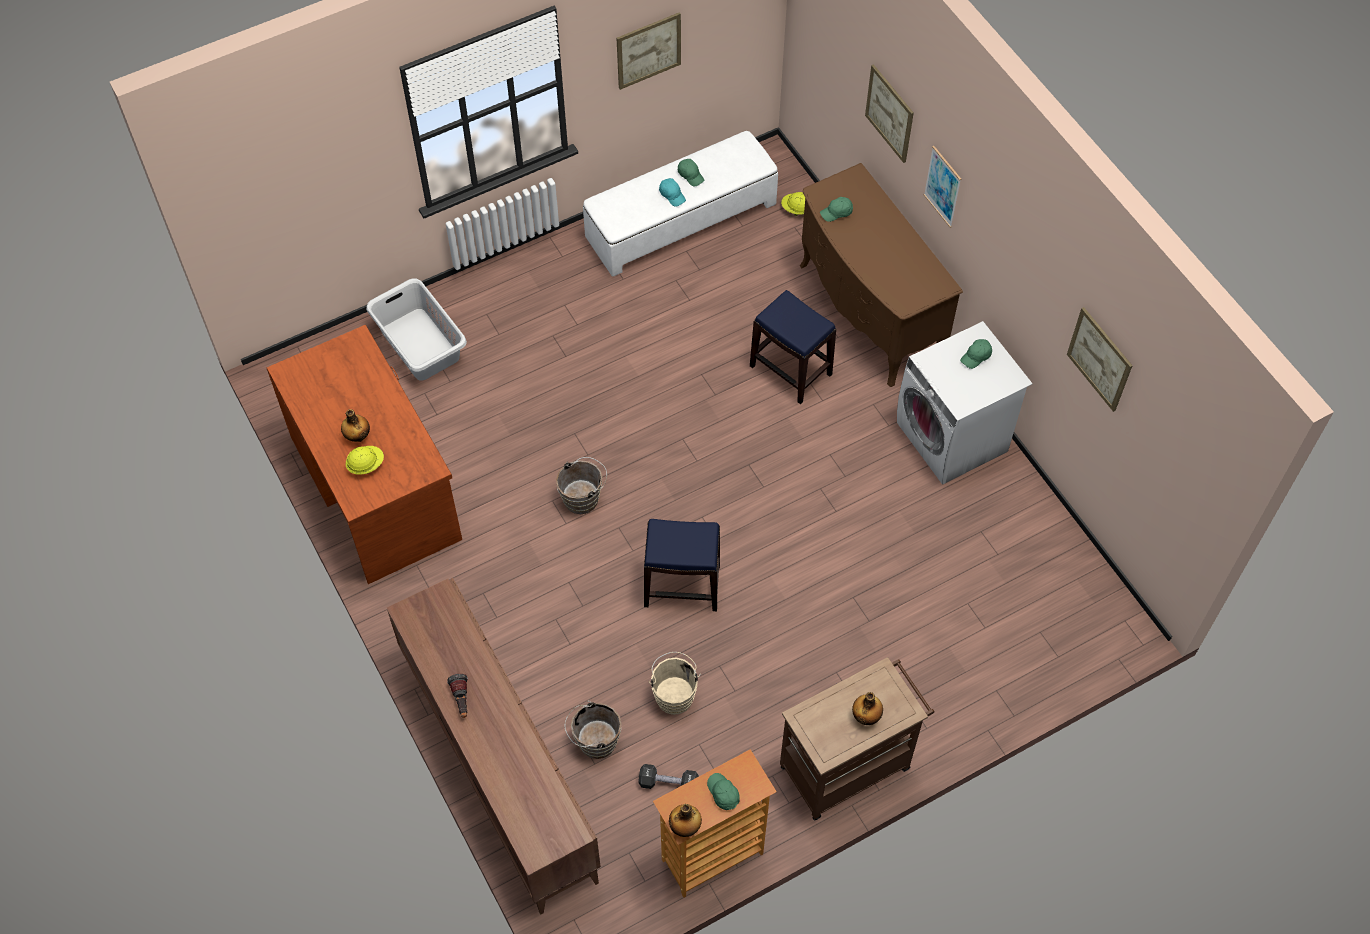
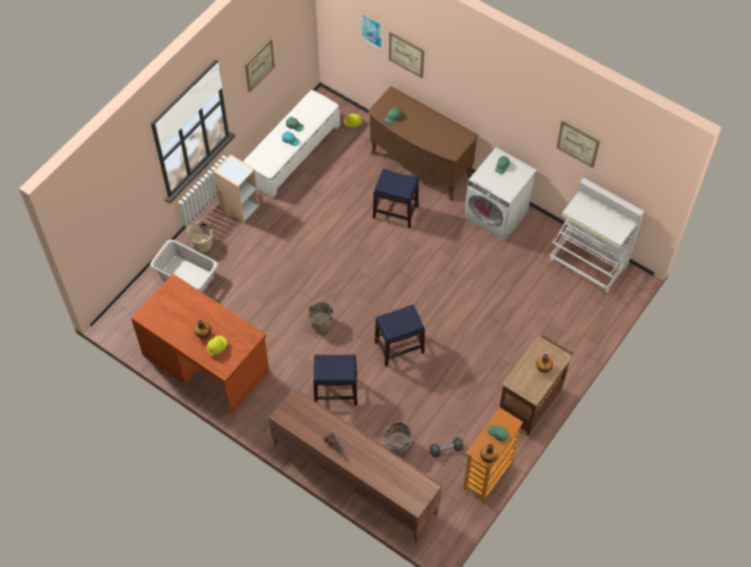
camera: 25 degrees left, 0 degrees up
(545, 615) = (335, 392): none -> stool
(555, 270) = (239, 206): none -> bookcase
(674, 694) = (425, 404): beige bucket -> beige bucket (201, 243)
(942, 186) = (452, 83): picture -> picture (371, 31)
(1062, 577) = (587, 264): none -> white shoe rack

